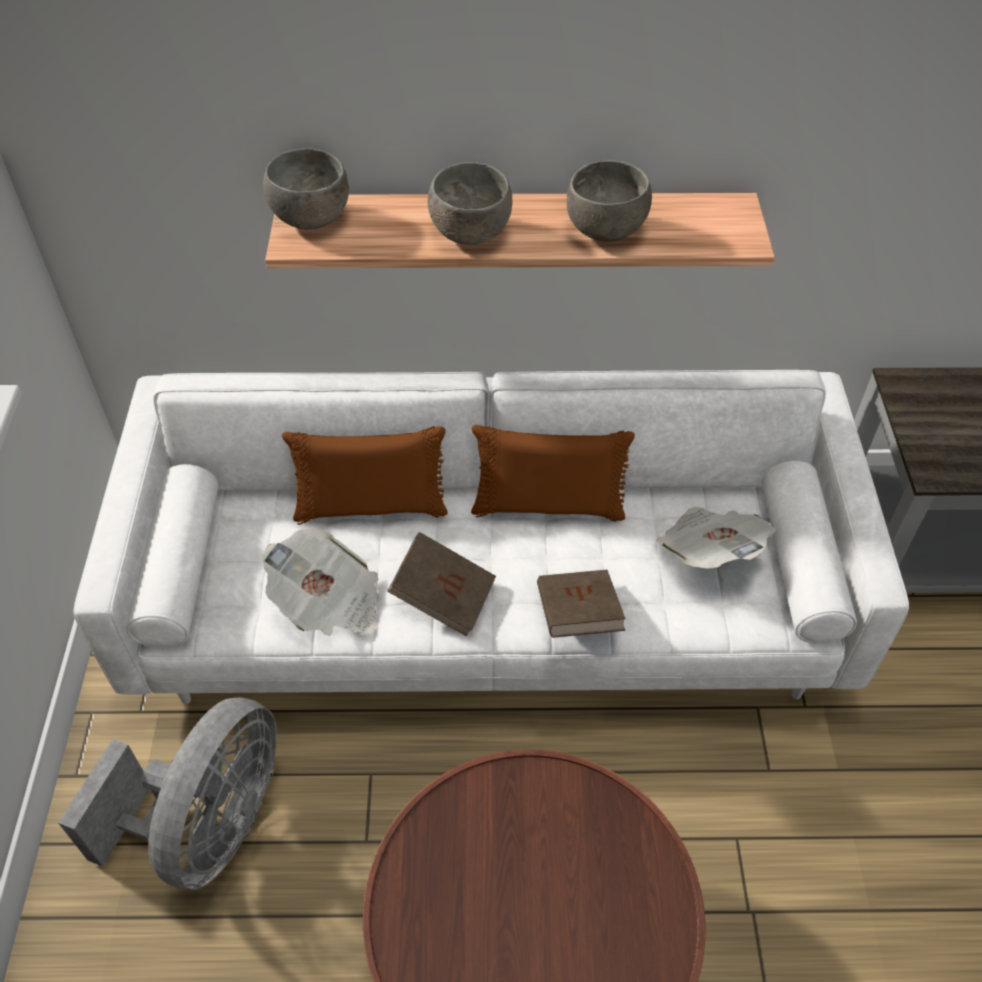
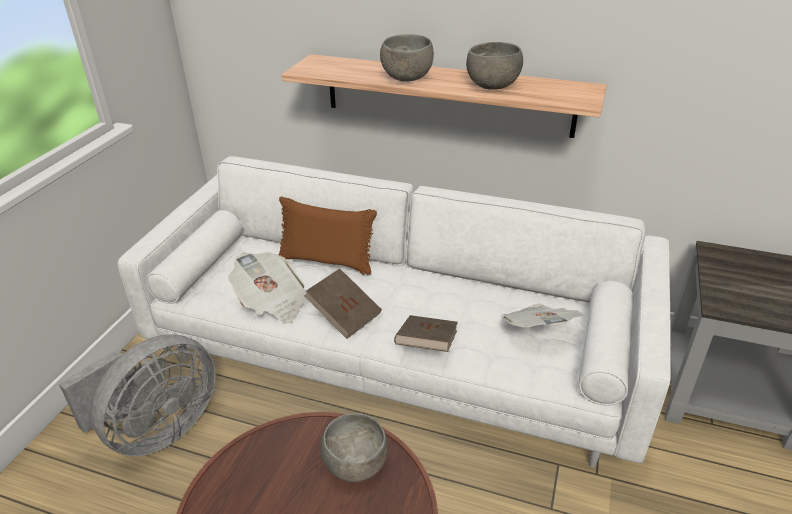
camera: 20 degrees right, 15 degrees down
(310, 219) = (319, 63): grey bowl -> grey bowl (355, 466)
(548, 505) = (438, 283): brown pillow -> none

